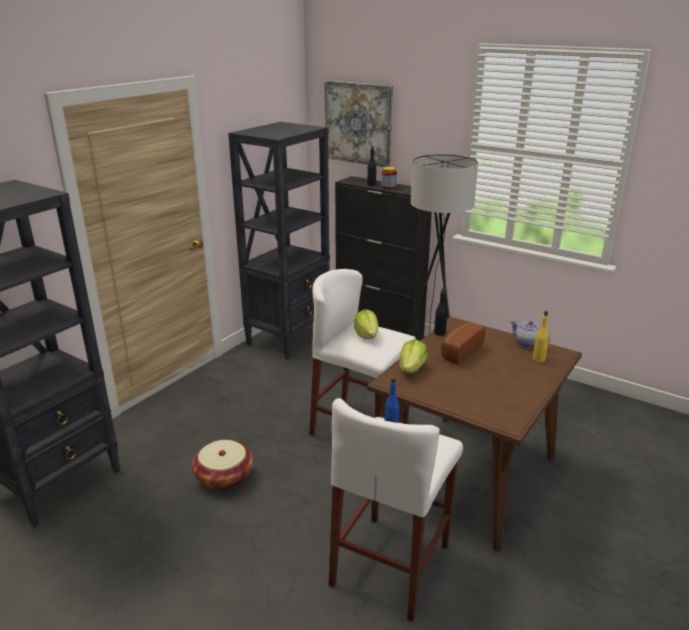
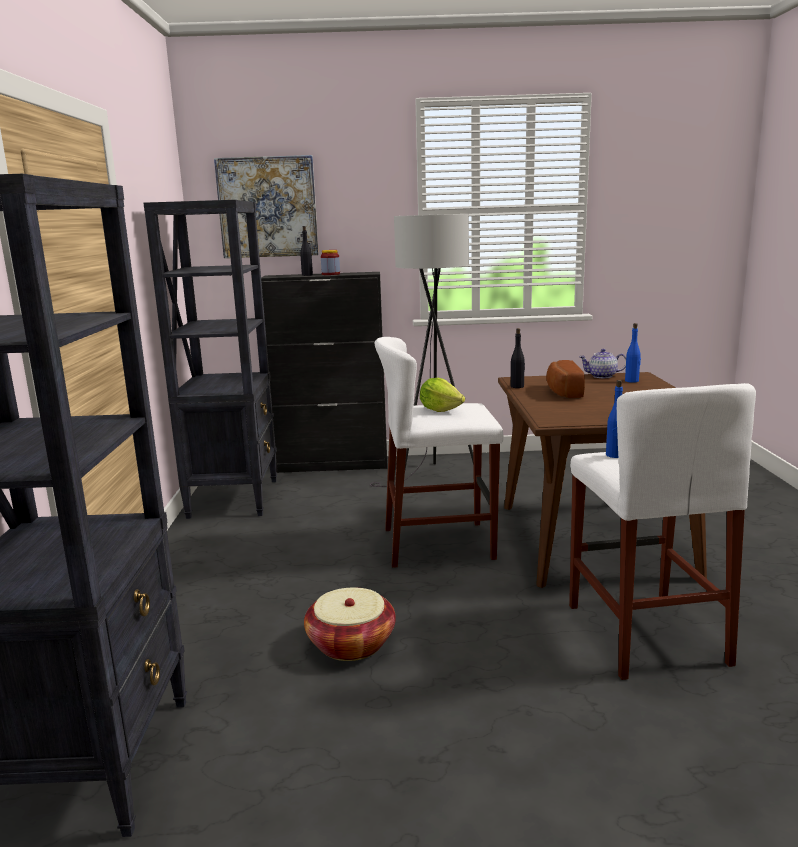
camera: 35 degrees left, 10 degrees down
(412, 369) = (550, 409): lettuce -> none
(539, 359) = (632, 381): yellow bottle -> blue bottle

